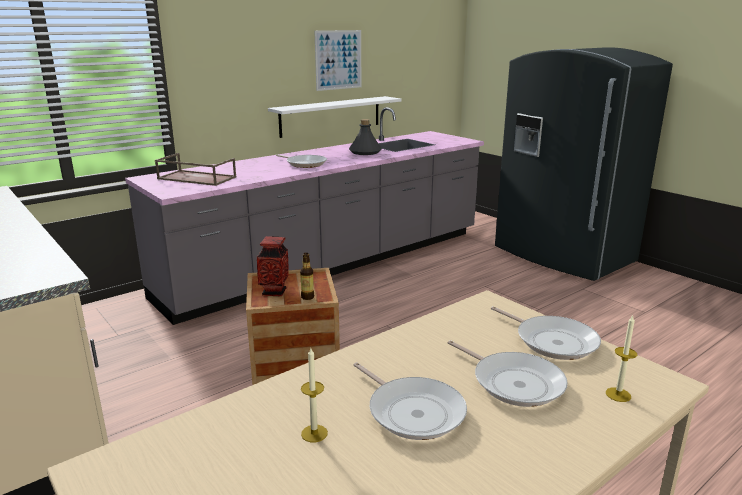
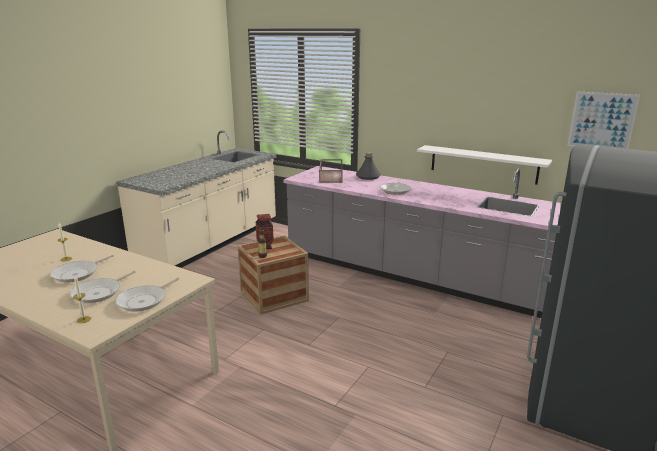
camera: 70 degrees right, 0 degrees up
(338, 60) = (498, 117): picture -> picture (602, 121)
(365, 152) = (458, 199): grey bottle -> grey bottle (368, 177)

